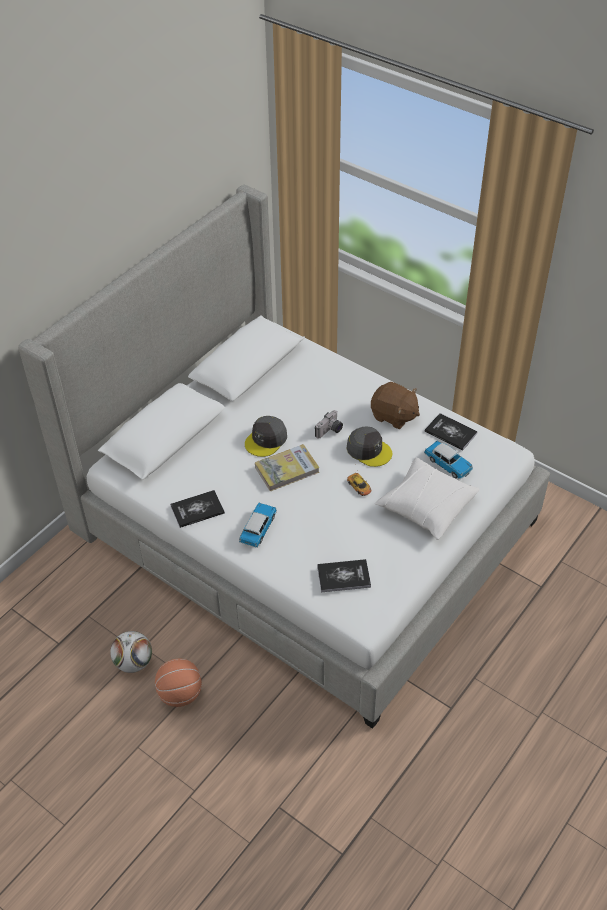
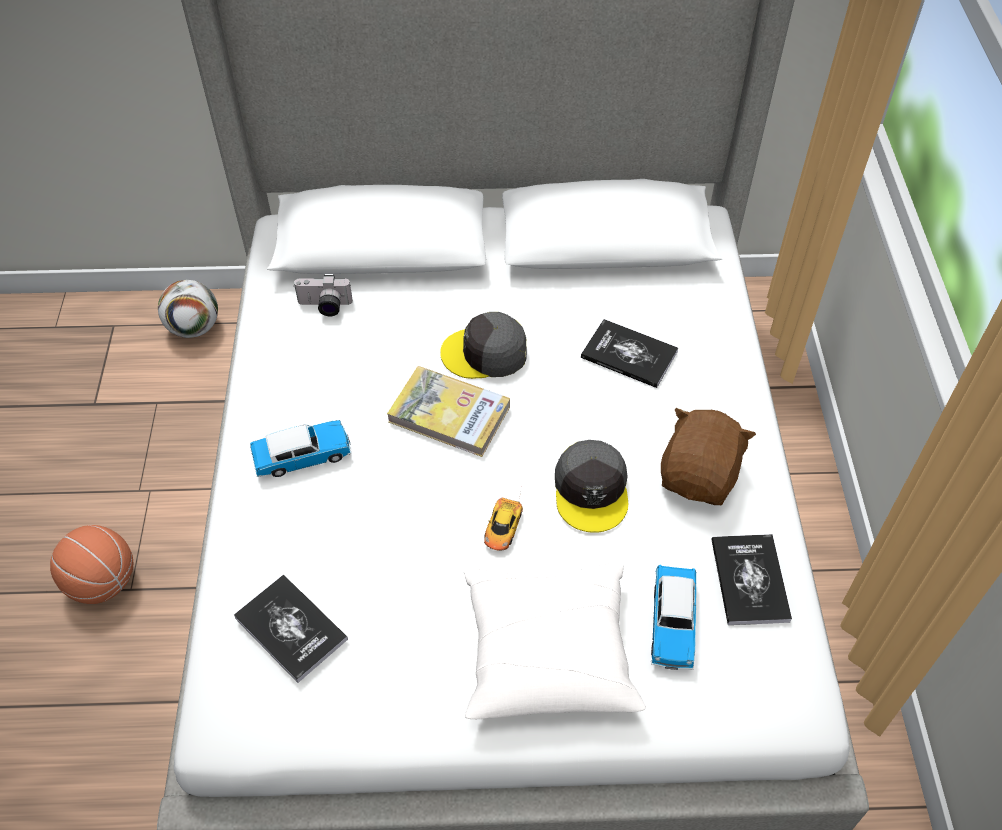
camera: 50 degrees right, 5 degrees up
(133, 662) = (118, 497): football -> football (194, 328)
(197, 509) = (281, 364): book -> book (629, 355)
(330, 431) = (580, 415): camera -> camera (324, 307)
(394, 416) = (699, 476): brown plush toy -> brown plush toy turned 150 degrees counterclockwise

